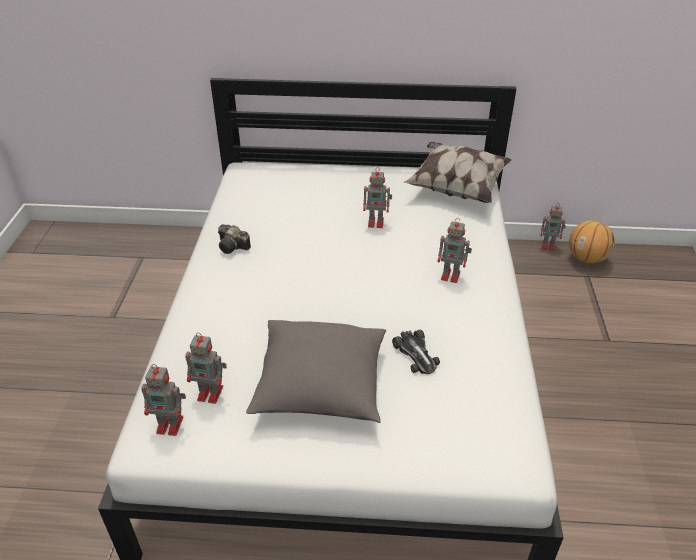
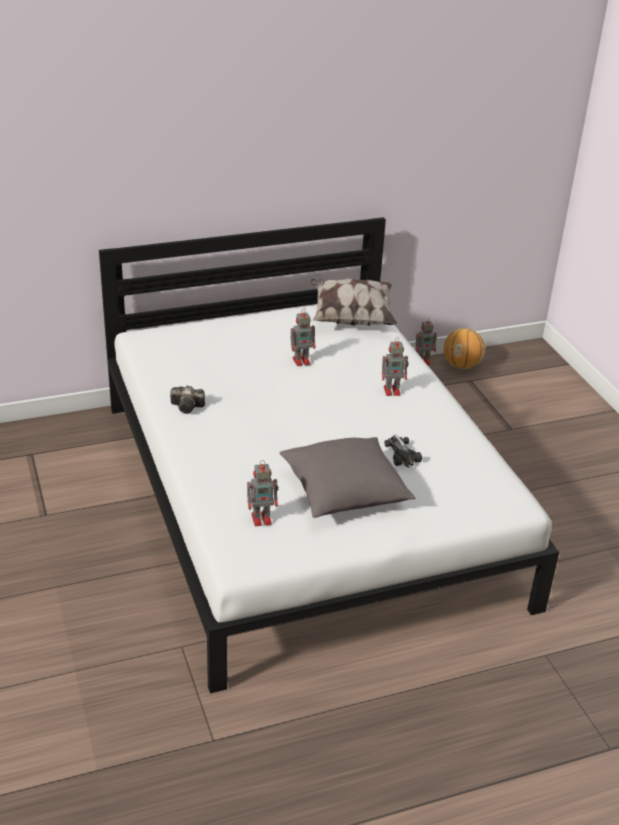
camera: 25 degrees left, 5 degrees down
(171, 425) = (248, 547): toy robot -> none
(415, 354) = (402, 454): toy car -> toy car turned 150 degrees counterclockwise

